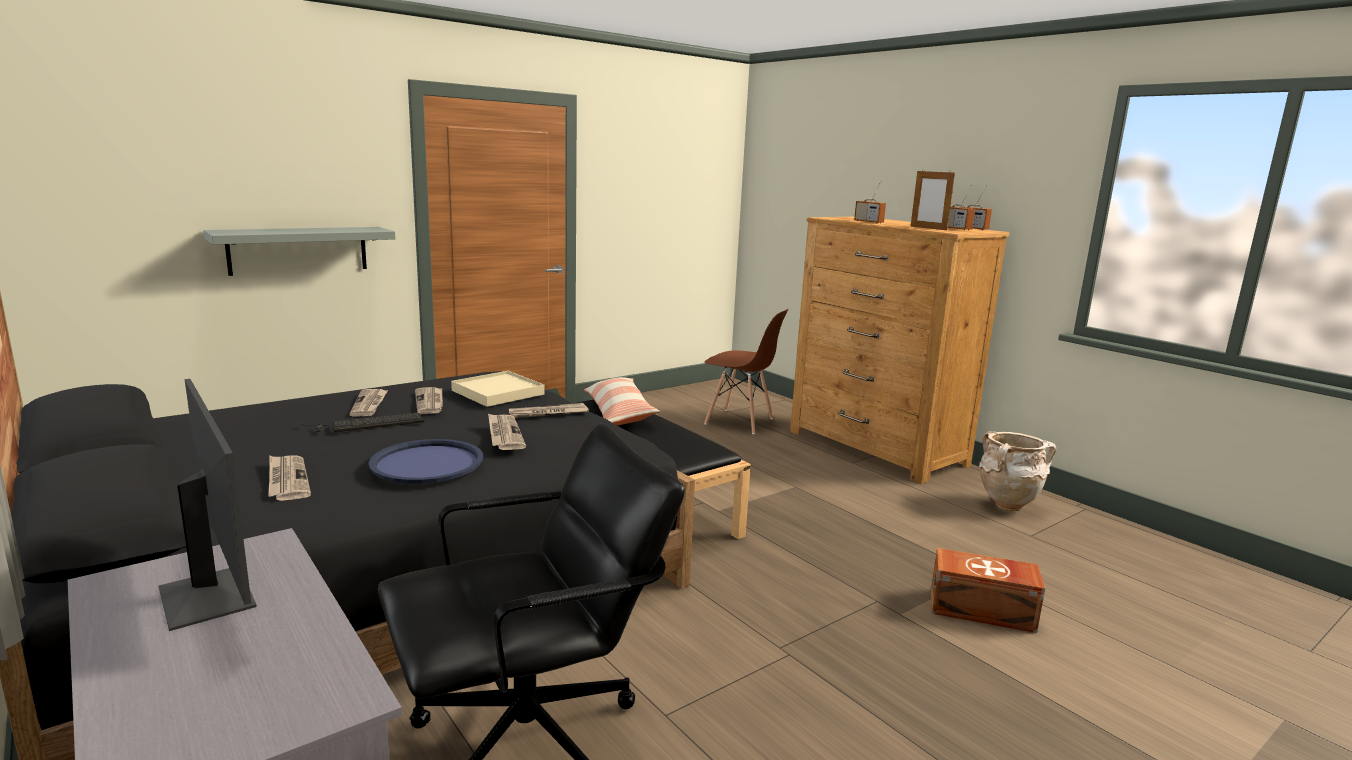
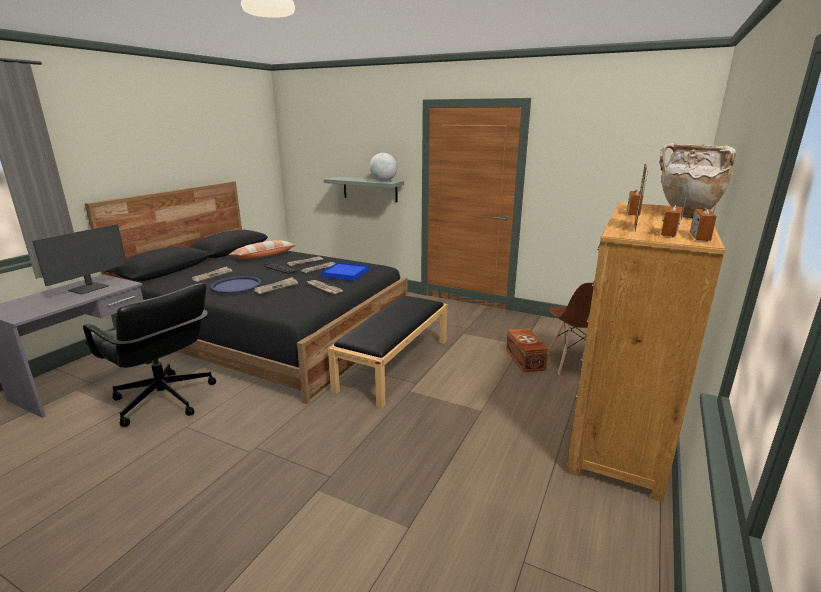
camera: 65 degrees right, 5 degrees up
(357, 229) = (383, 181): none -> globe
(498, 392) = (345, 273): beige tray -> blue tray
(619, 413) = (408, 309): pillow -> pillow (263, 256)
(983, 611) = (345, 534): brown storage box -> brown storage box (524, 360)
(1006, 506) = (579, 538): beige vase -> beige vase (686, 215)

